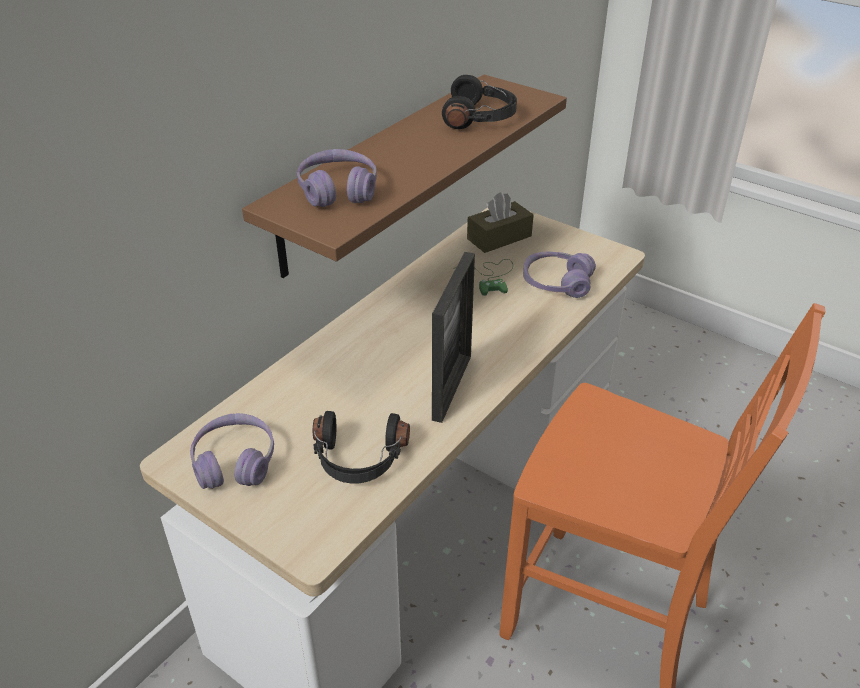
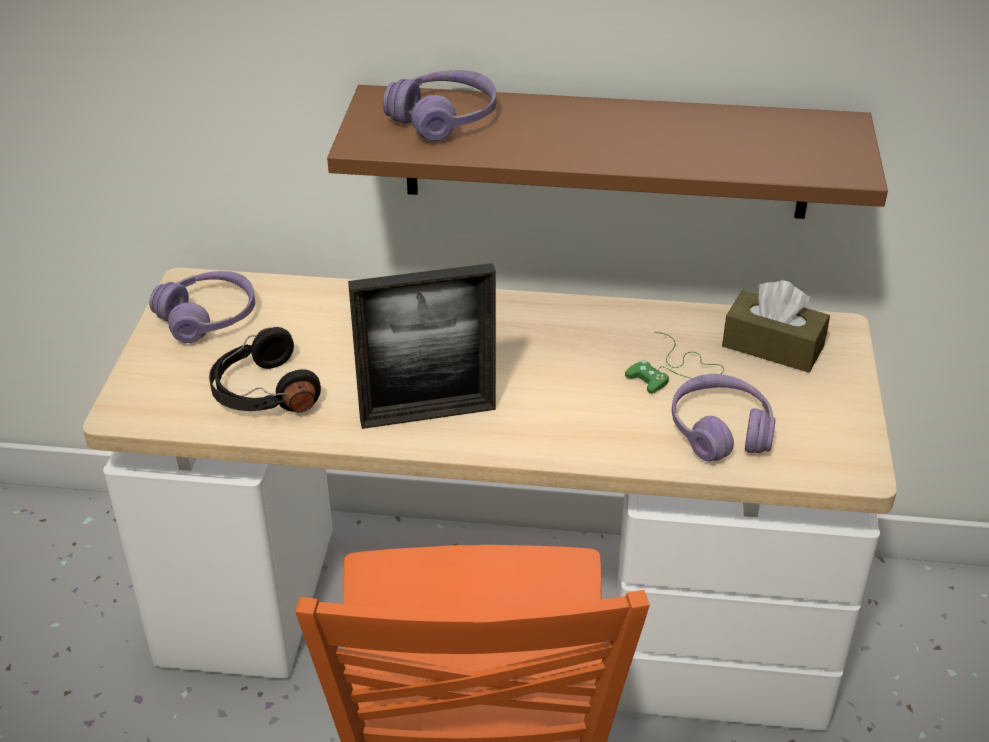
camera: 60 degrees right, 0 degrees up
(480, 118) = (730, 147): black headphones -> none

